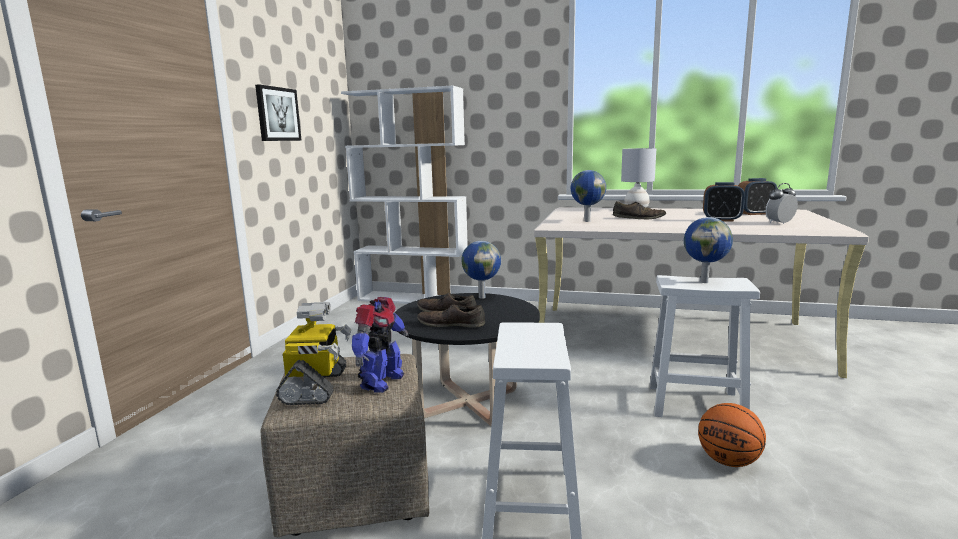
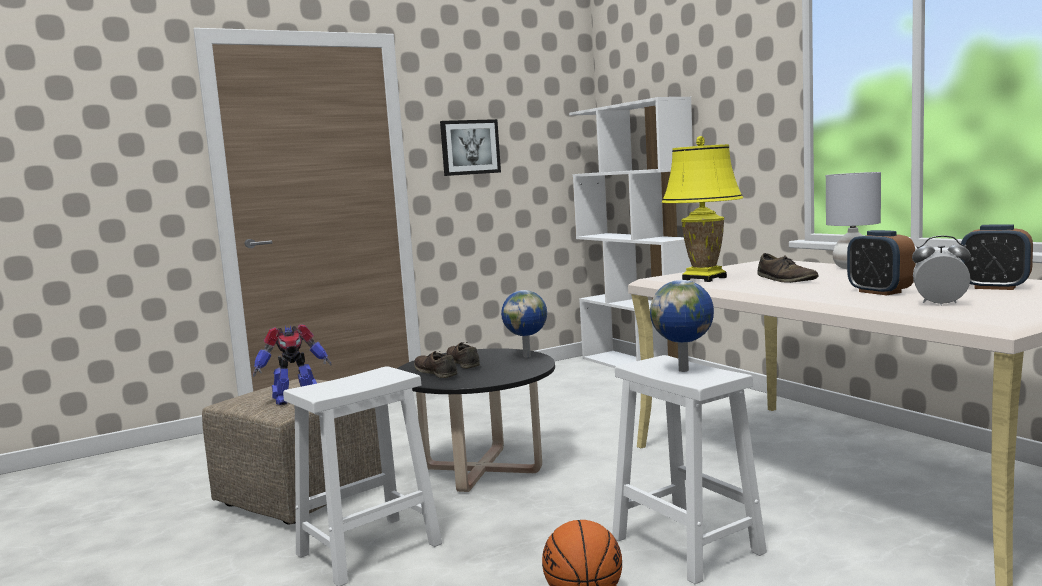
camera: 45 degrees right, 5 degrees down
(316, 387) = (262, 392): toy robot -> none
(586, 221) = (704, 278): globe -> yellow table lamp

